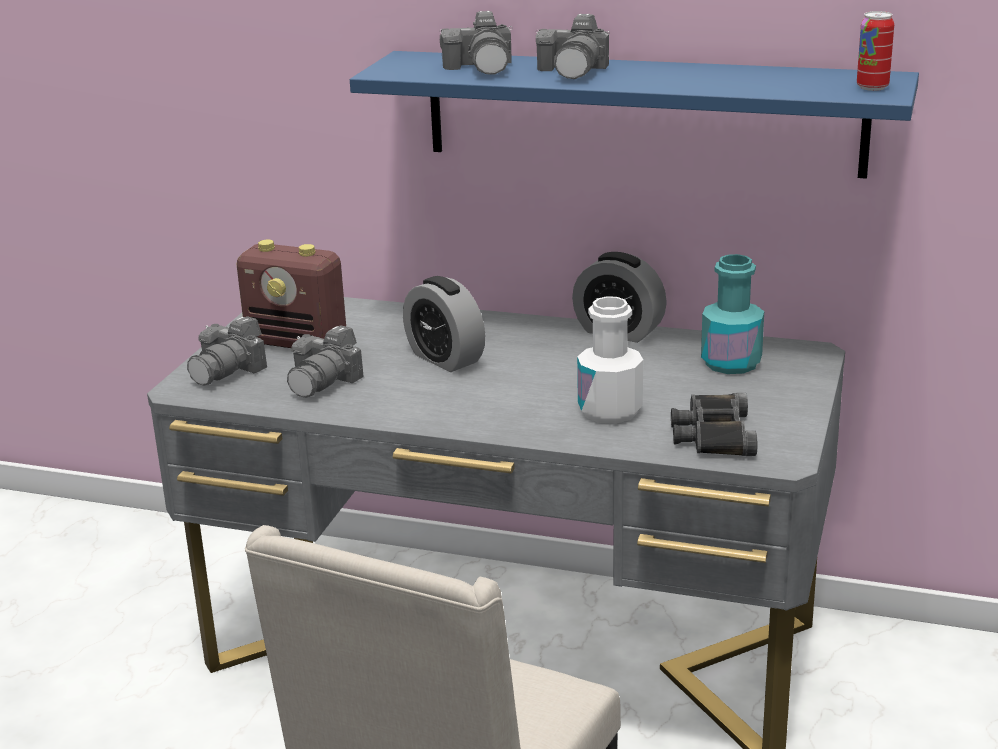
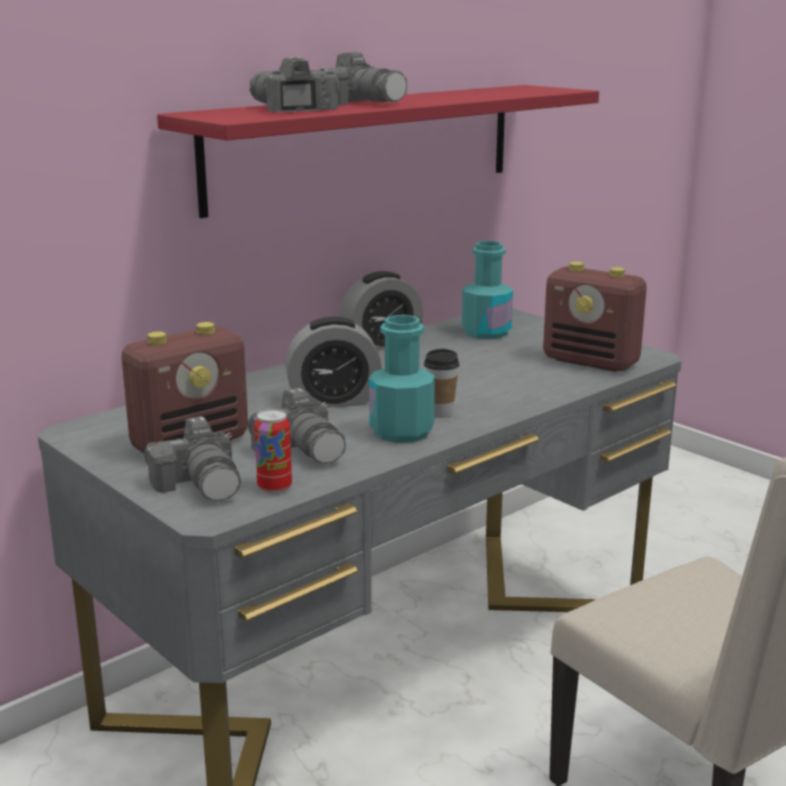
camera: 60 degrees left, 5 degrees down
(405, 404) = (401, 432): none -> turquoise bottle
(468, 406) = (440, 413): none -> cup
(482, 67) = (290, 109): camera -> camera turned 150 degrees counterclockwise
(610, 411) = (514, 377): white bottle -> none
(641, 112) = (366, 145): blue shelf -> red shelf
(713, 435) = (591, 362): black binoculars -> radio
(872, 87) = (546, 89): can -> can (274, 488)

